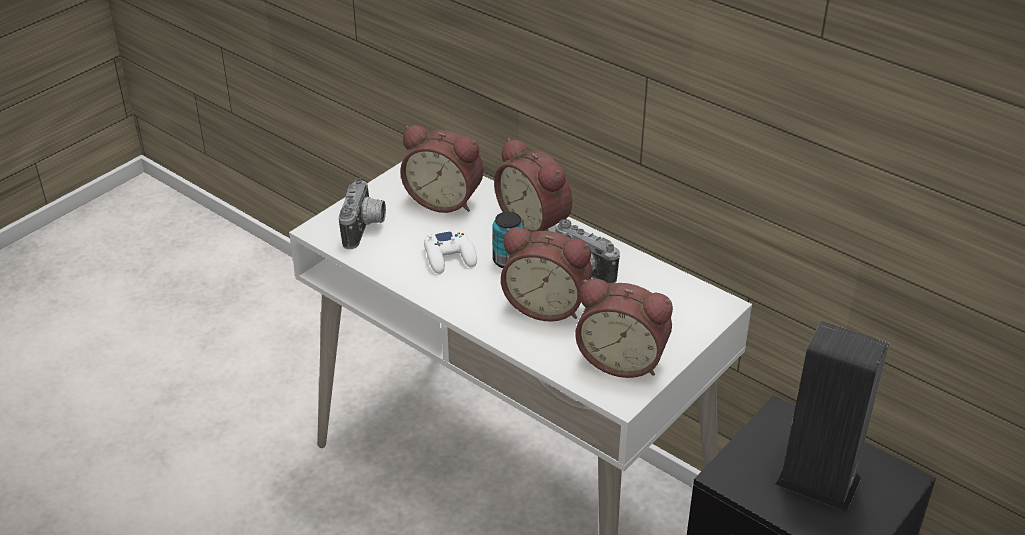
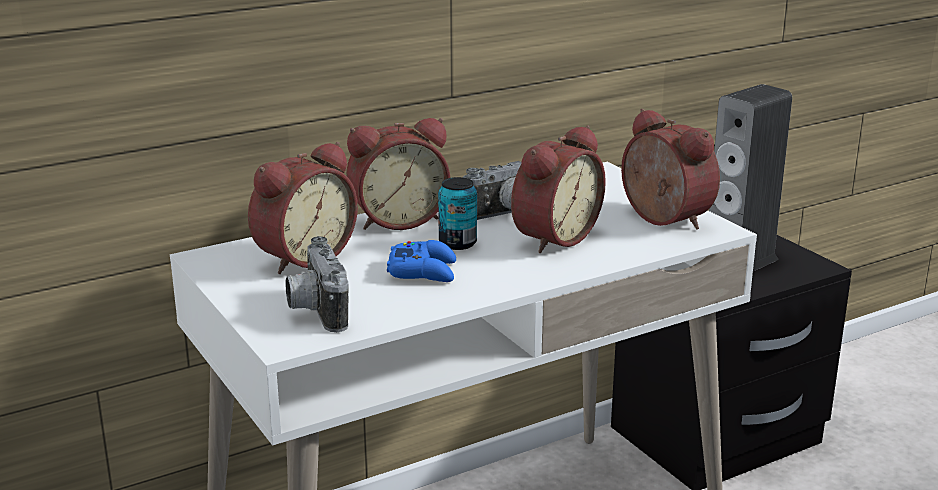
camera: 70 degrees left, 15 degrees down
(365, 229) = (315, 311): camera -> camera turned 135 degrees counterclockwise
(450, 257) = (423, 271): white game controller -> blue game controller
(622, 359) = (661, 220): alarm clock -> alarm clock turned 75 degrees counterclockwise

